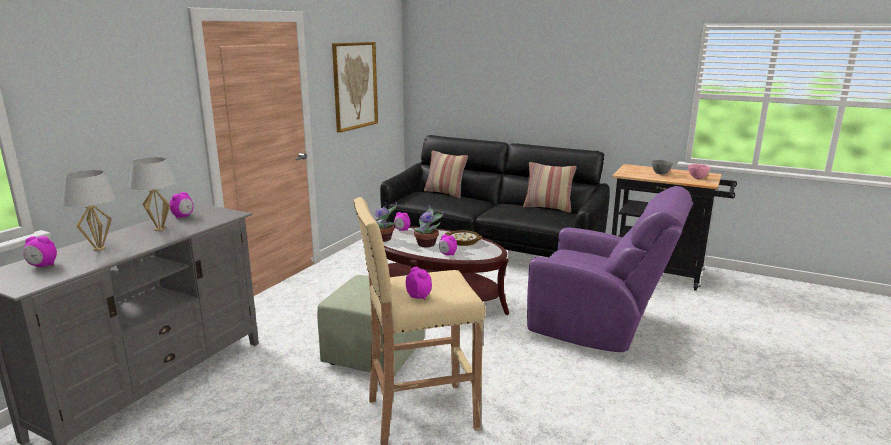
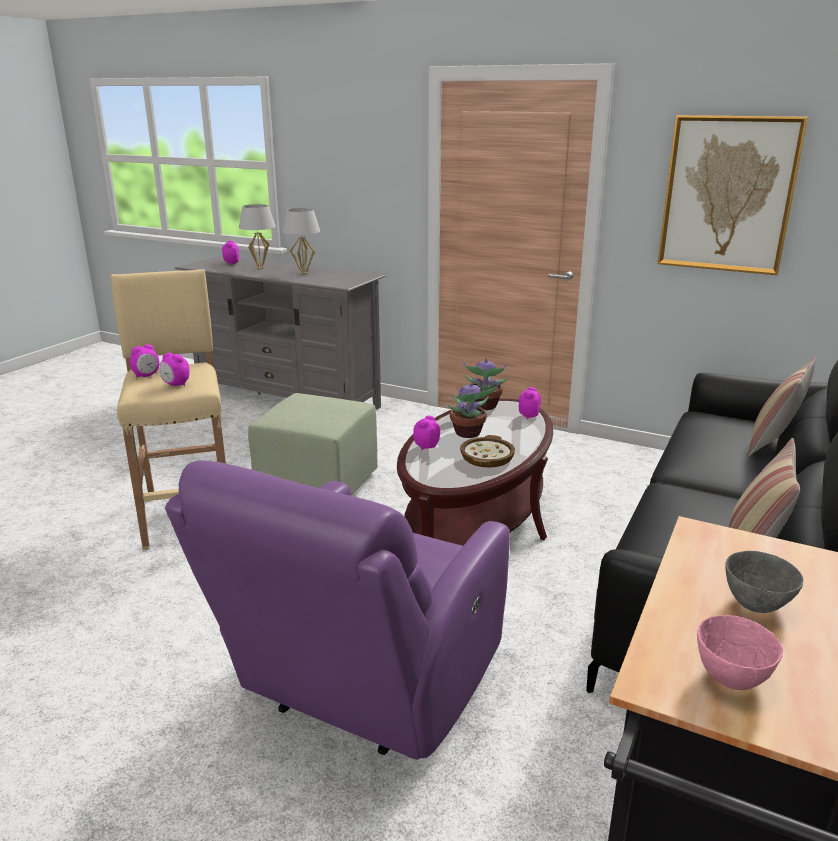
camera: 90 degrees right, 5 degrees up
(183, 216) = (339, 274): alarm clock -> alarm clock (176, 385)

